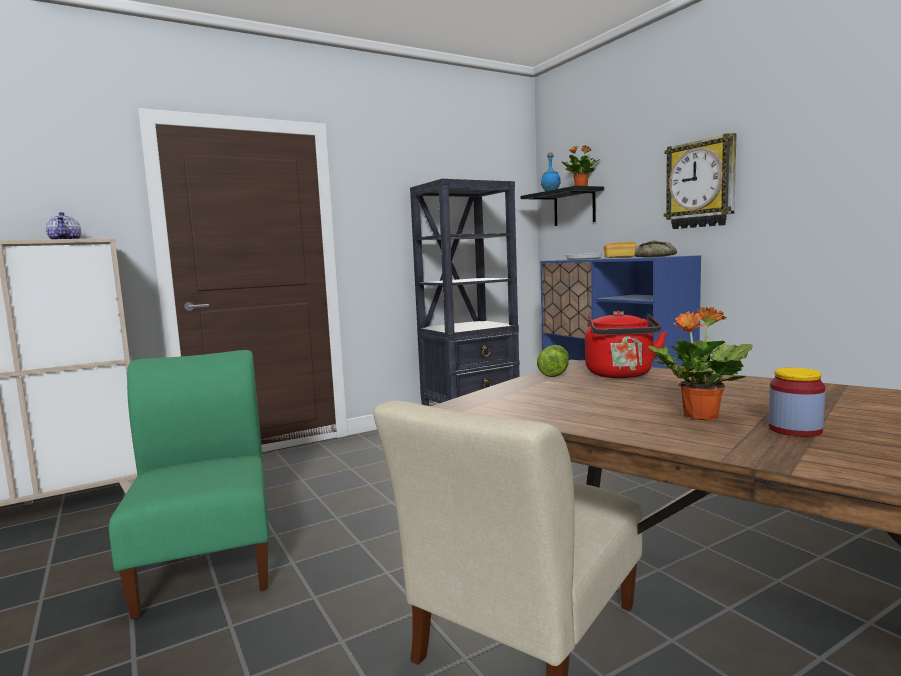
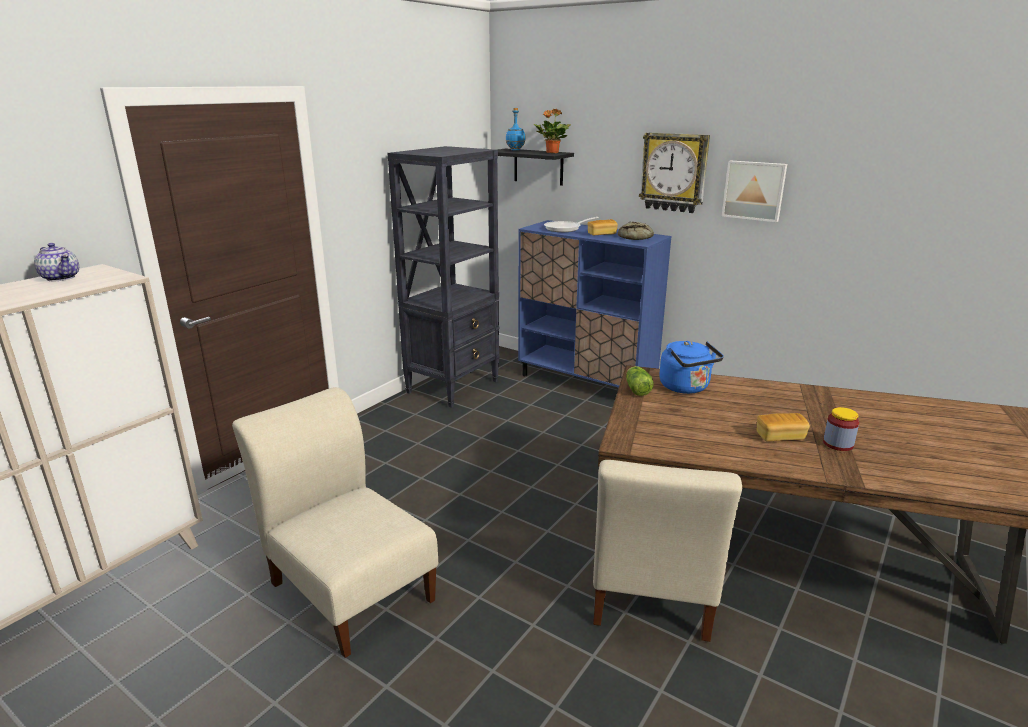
camera: 25 degrees left, 15 degrees up
(208, 559) = (349, 587): green chair -> beige chair
(621, 375) = (686, 388): red kettle -> blue kettle
(699, 416) = (780, 437): potted plant -> bread
(794, 185) = (754, 190): none -> picture

